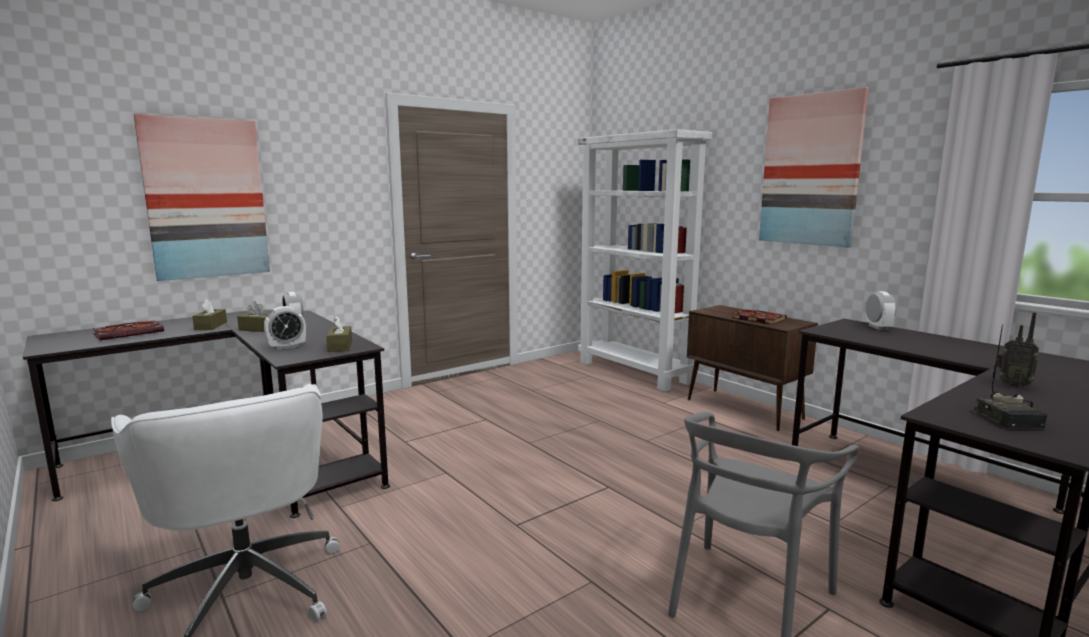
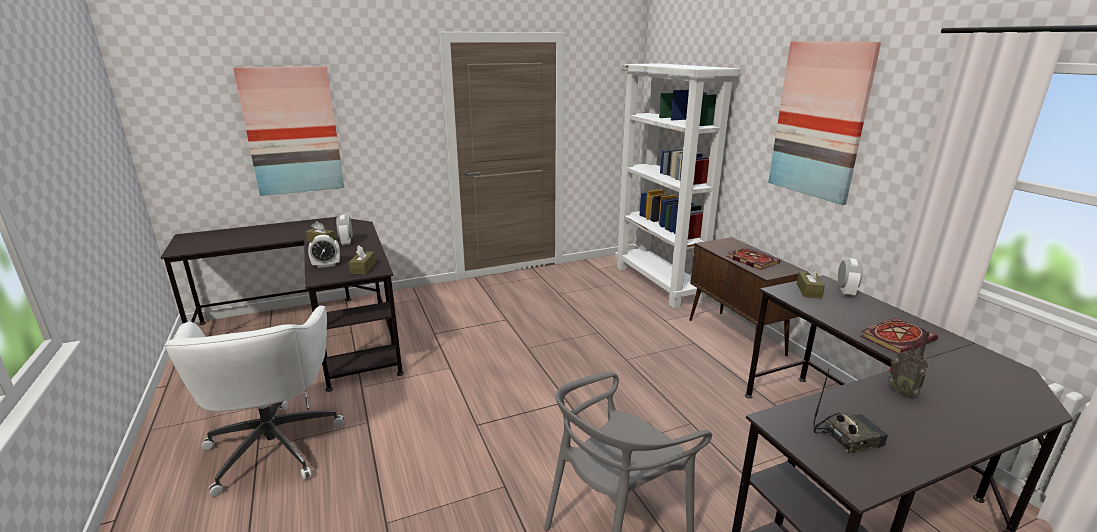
camera: 15 degrees right, 10 degrees up
(130, 332) = (237, 237): book -> book (897, 338)
(211, 326) = (292, 234): brown tissue box -> brown tissue box (808, 291)
(1010, 419) = (847, 437): radio -> radio turned 120 degrees counterclockwise

